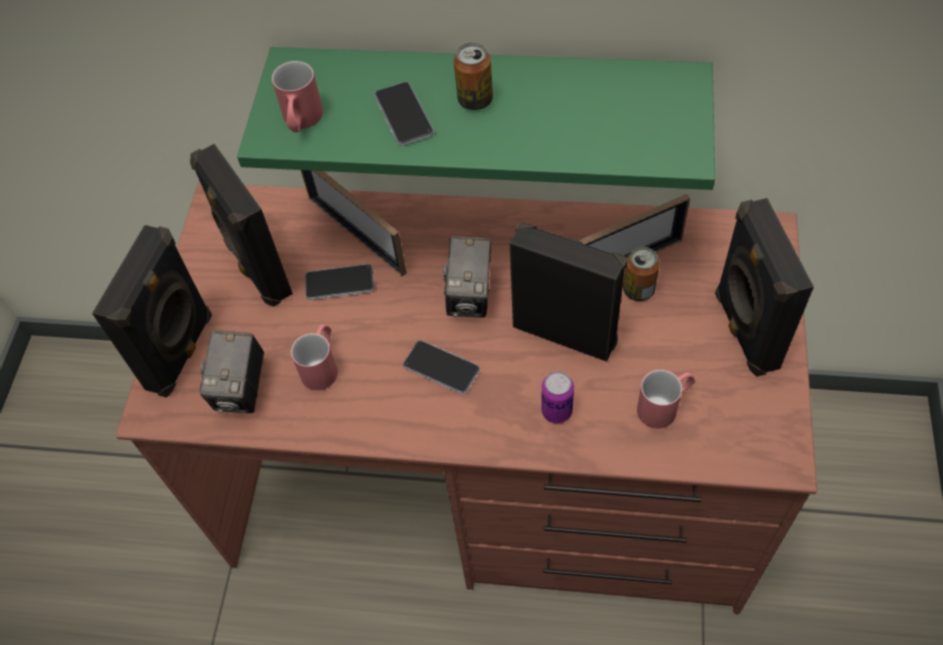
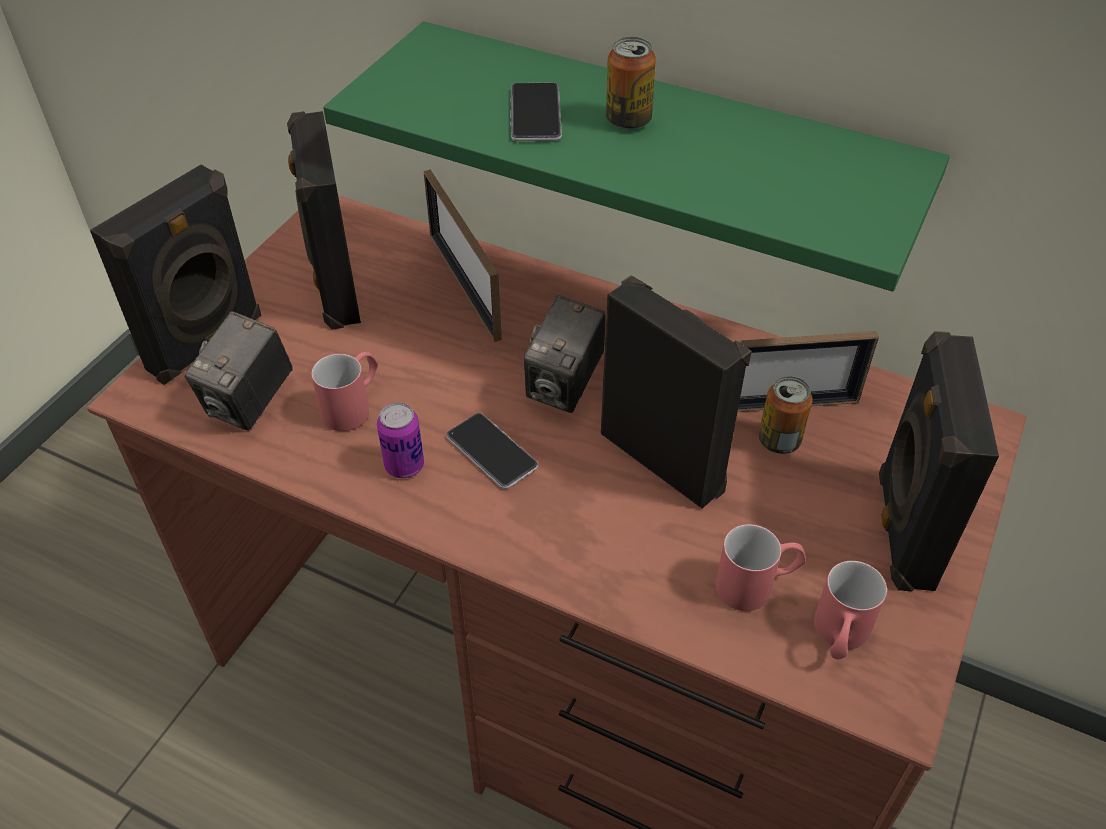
camera: 15 degrees right, 10 degrees down
(302, 122) = (414, 93): red mug -> red mug (838, 638)
(339, 283) = (419, 327): phone -> none
(557, 411) = (611, 545): can -> can (404, 465)

